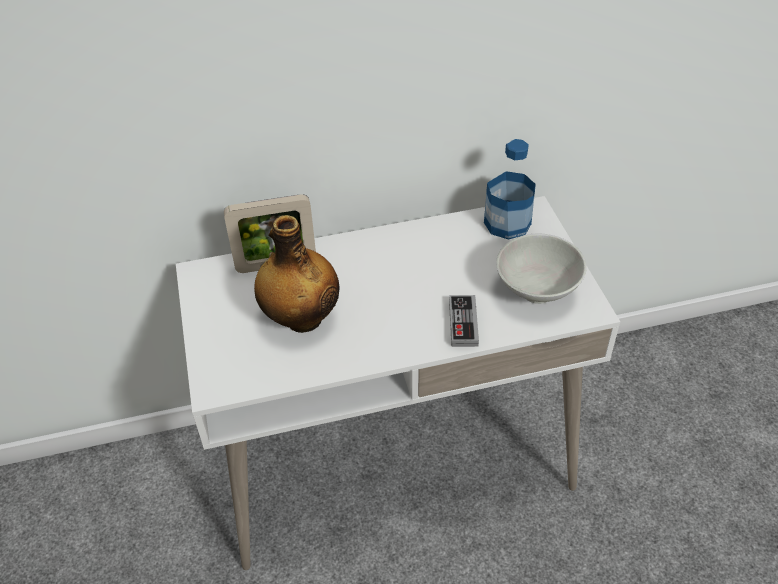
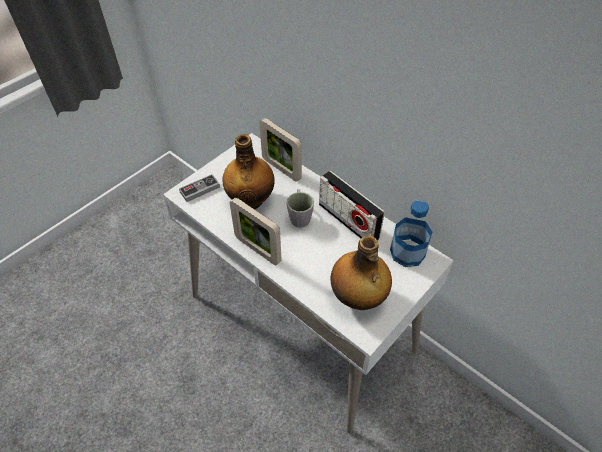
camera: 55 degrees right, 5 degrees up
(373, 285) = (299, 216): none -> grey mug
(392, 350) = (257, 250): none -> picture frame
(421, 246) = (348, 221): none -> radio
(463, 323) = (302, 272): game controller -> game controller (200, 189)
(538, 294) = (357, 298): white bowl -> bottle

